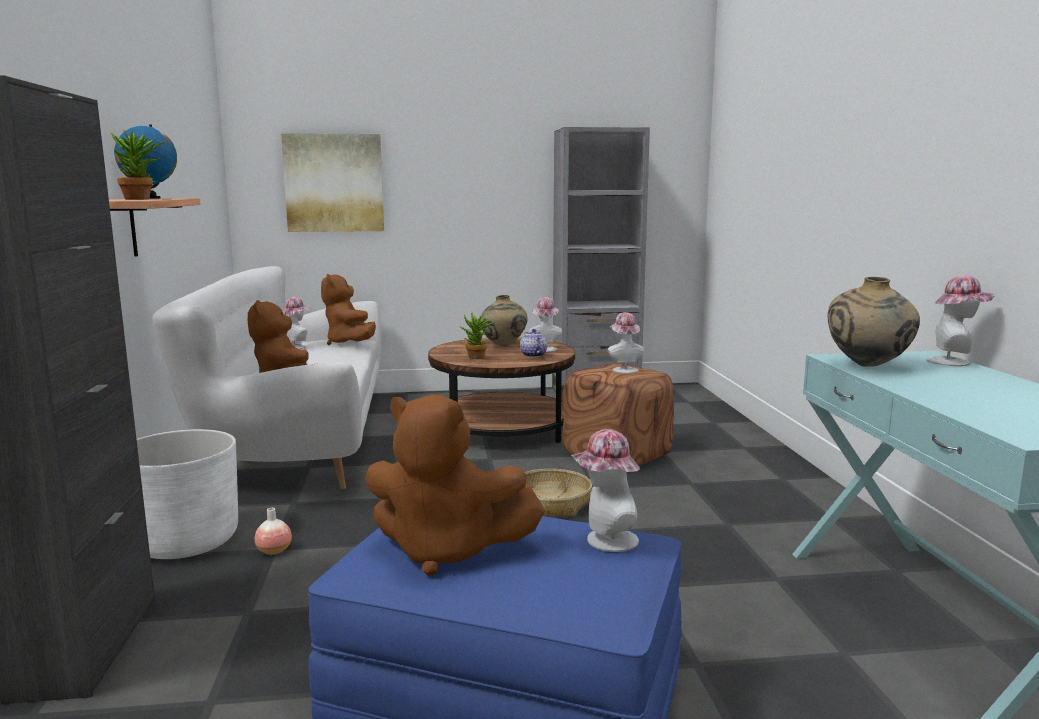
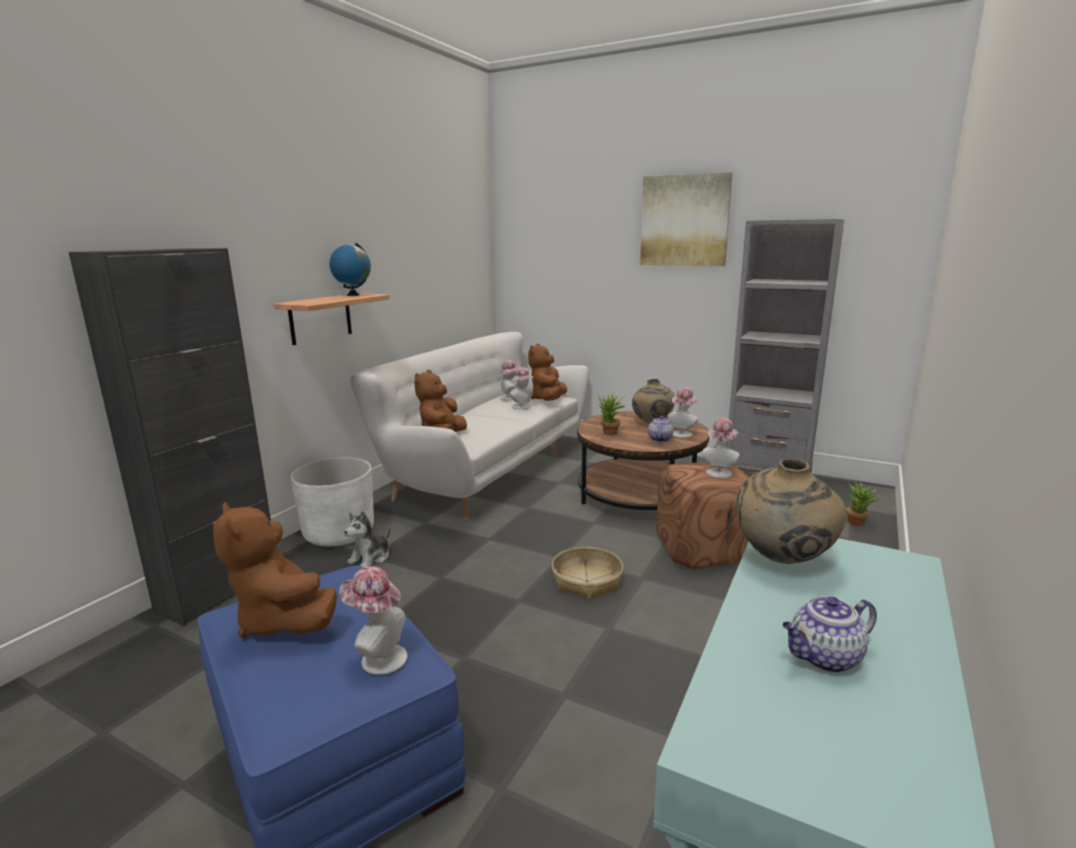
camera: 35 degrees right, 5 degrees up
(142, 199) = (318, 302): potted plant -> potted plant (859, 523)
(274, 551) = (370, 558): vase -> plush toy
(334, 183) = (564, 268): picture -> picture (684, 221)
(954, 362) = (917, 585): hat -> hat (523, 407)
(988, 396) = (824, 658): none -> teapot

